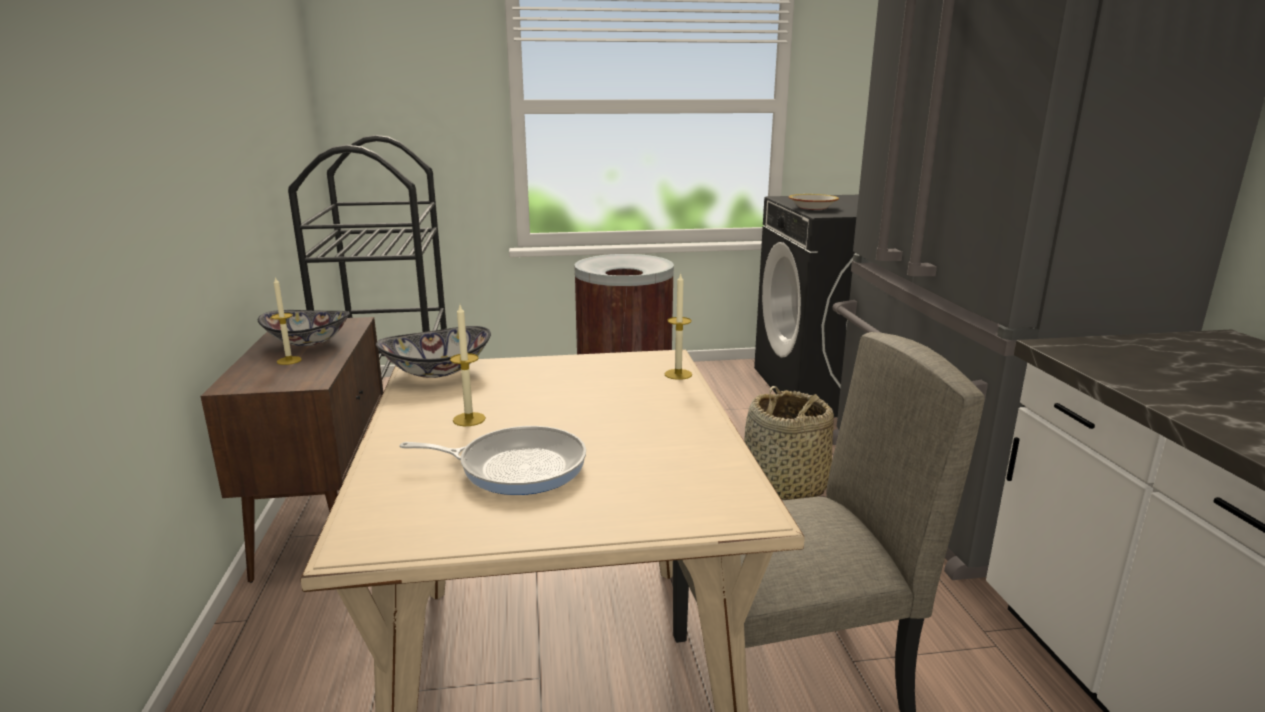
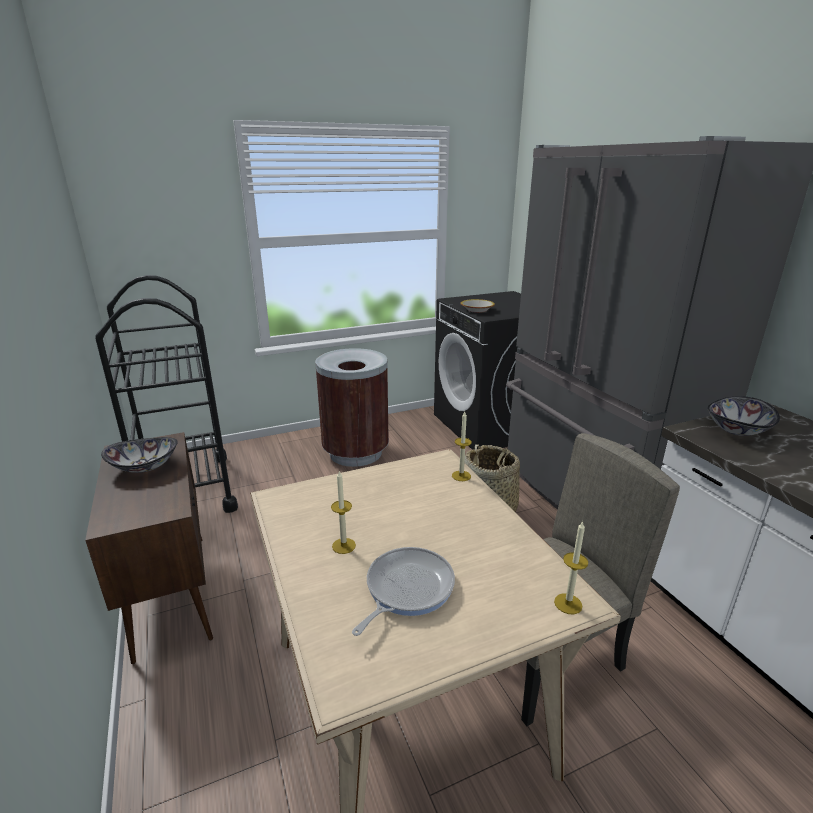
camera: 15 degrees left, 5 degrees up
(289, 360) = (140, 489): candle -> candle (568, 603)
(437, 371) = (289, 497): bowl -> bowl (736, 429)
(516, 467) = (406, 589): frying pan -> frying pan turned 45 degrees counterclockwise

